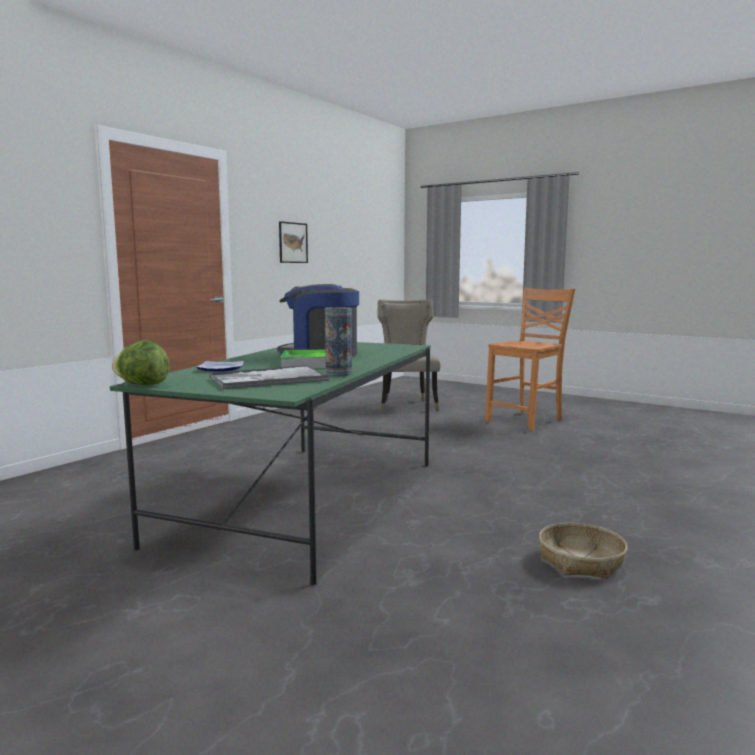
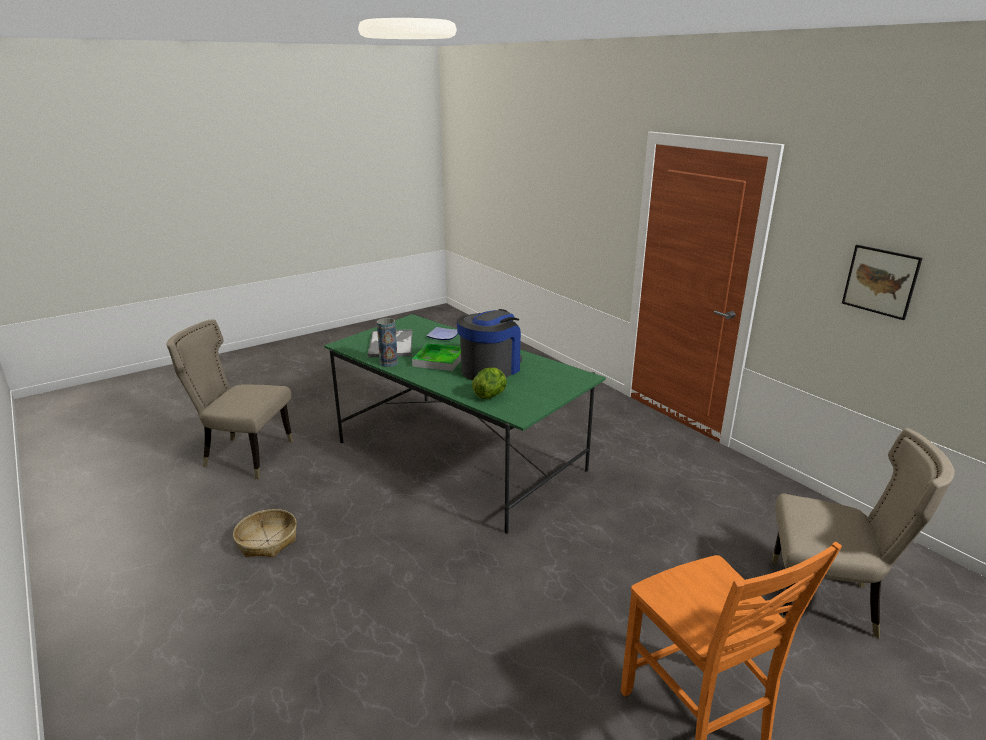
camera: 110 degrees right, 15 degrees up
(142, 385) = (406, 319): lettuce -> lettuce (490, 395)
(425, 675) = (244, 455): none -> beige chair

